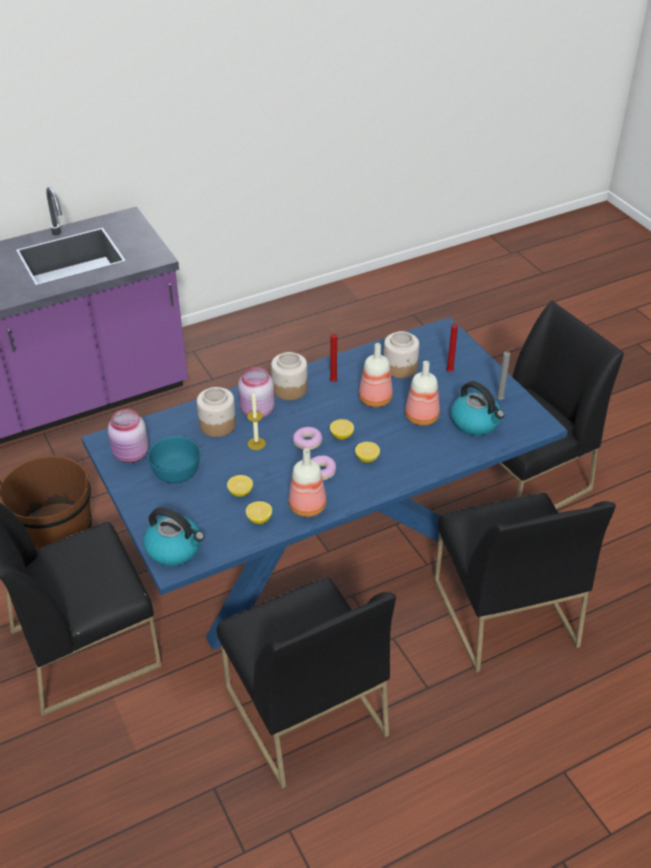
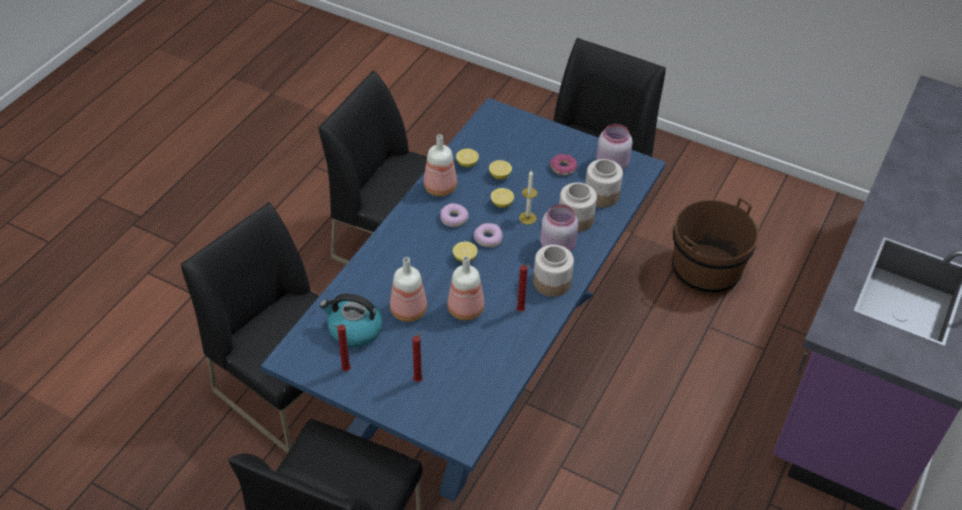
camera: 145 degrees right, 5 degrees up
(175, 548) = (504, 121): kettle -> none
(176, 472) = (563, 168): turquoise bowl -> donut
(367, 458) = (426, 247): lemon -> lemon (502, 204)
(400, 368) = (470, 360): jar -> jar (601, 195)
(501, 399) = (344, 370): grey candle -> red candle

